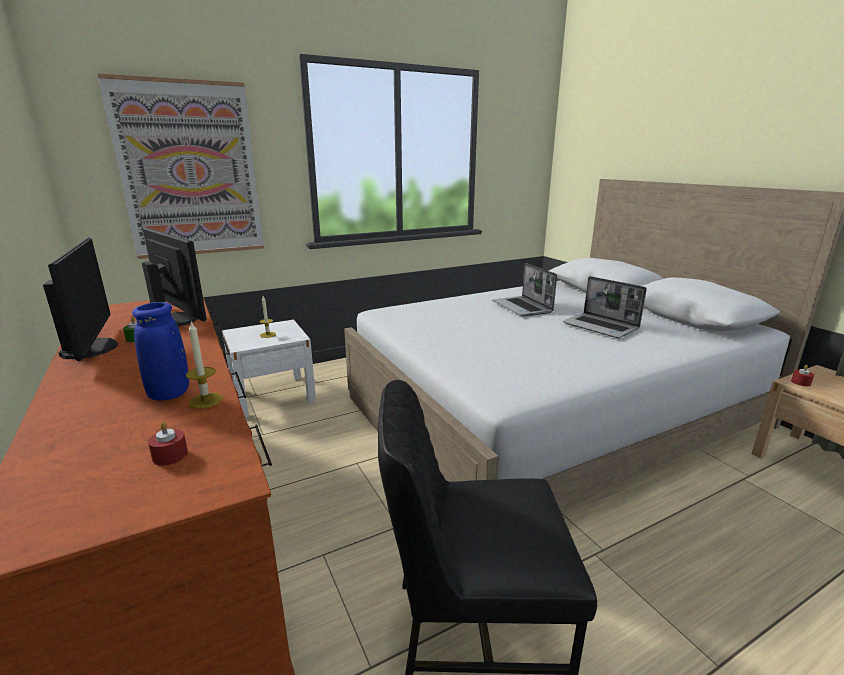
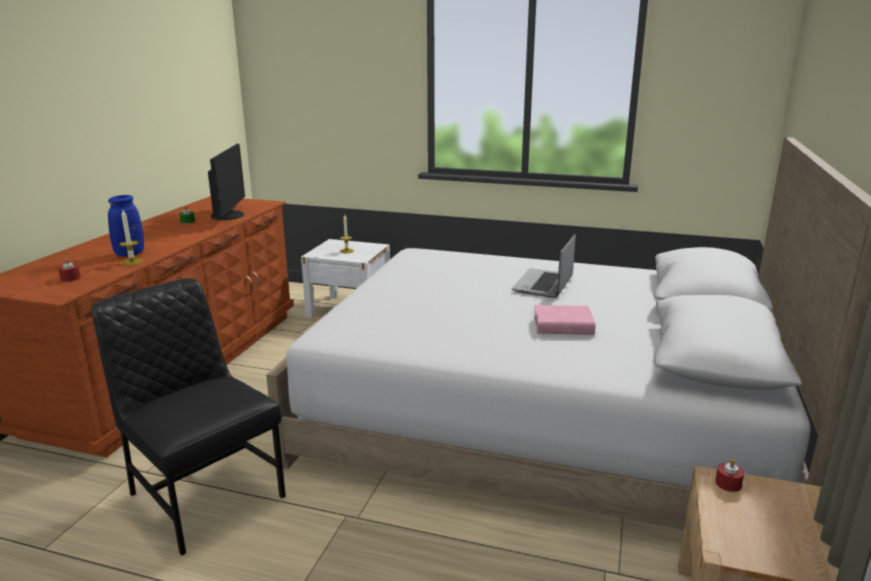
camera: 45 degrees right, 0 degrees up
(92, 348) = (161, 221): monitor -> none
(190, 171) = (328, 96): picture -> none
(601, 327) = (563, 326): laptop -> pink book

